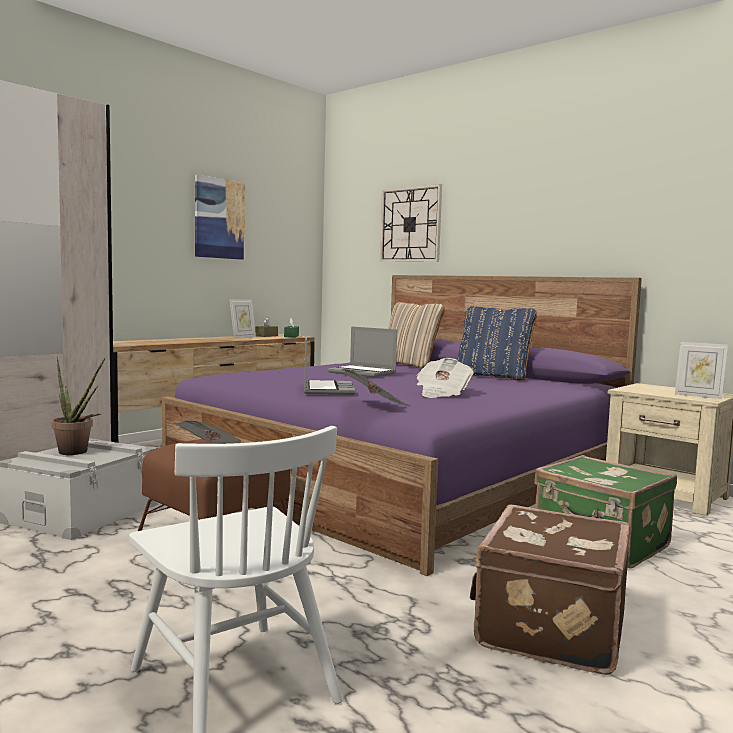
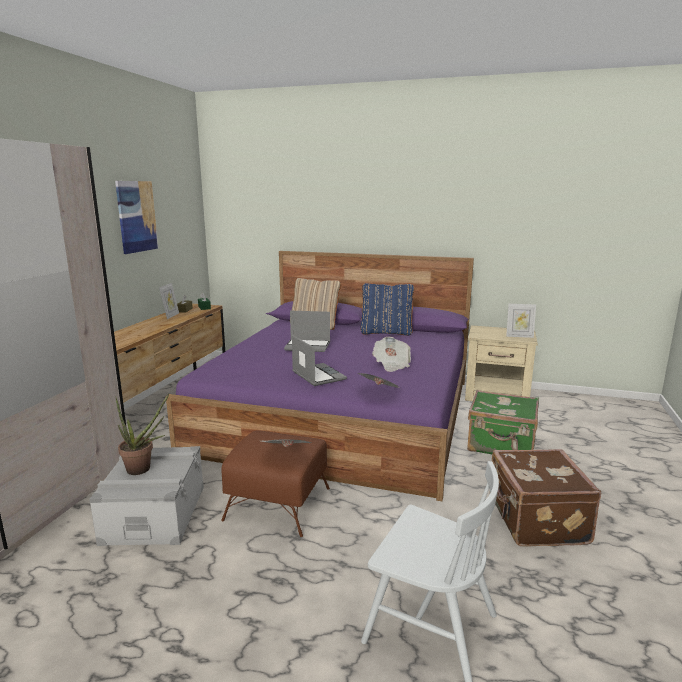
camera: 25 degrees left, 10 degrees up
(410, 224) = (289, 211): wall clock -> none

